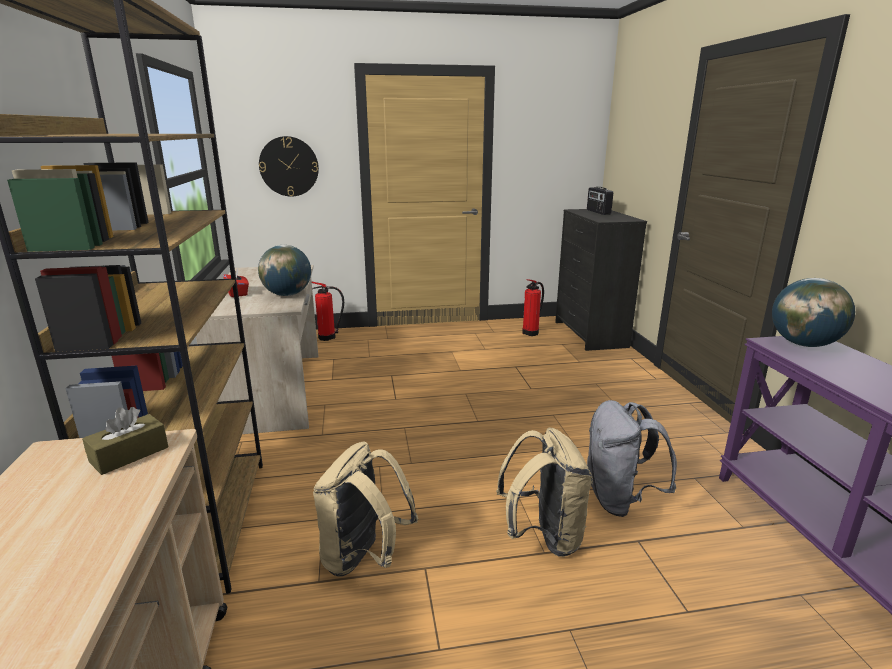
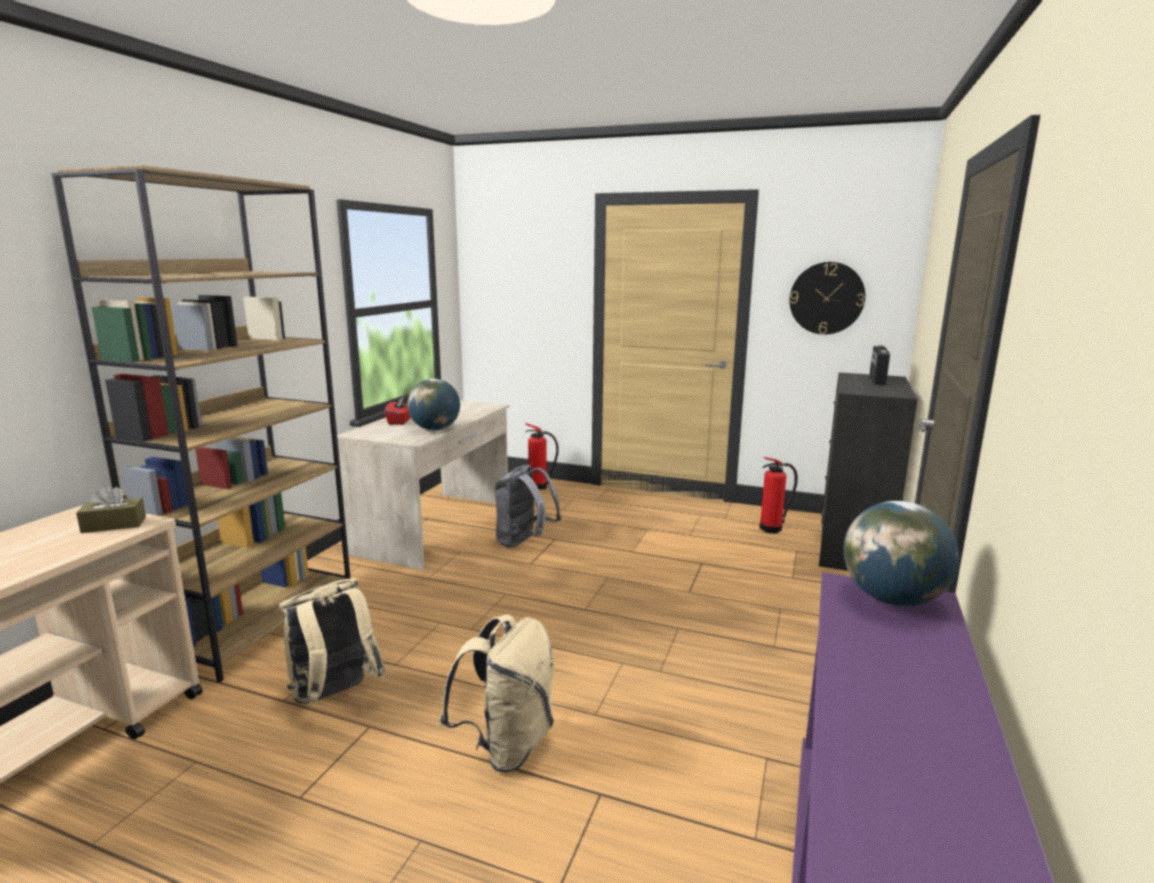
camera: 30 degrees right, 5 degrees down
(289, 166) = (524, 301): wall clock -> wall clock (826, 298)
(619, 500) = (636, 744): grey backpack -> grey backpack (524, 542)

